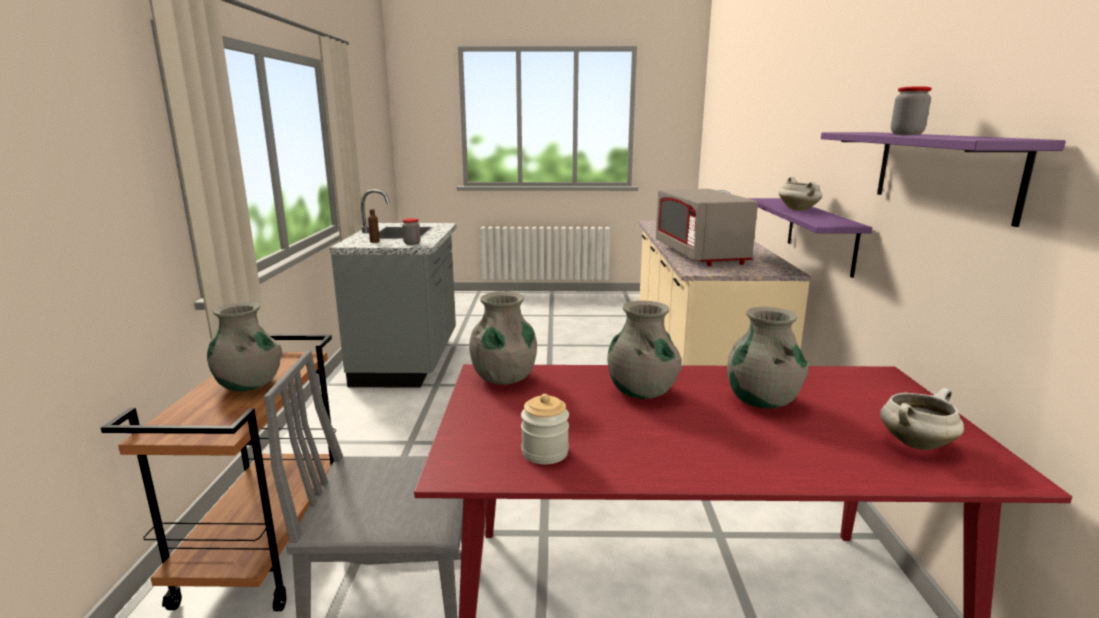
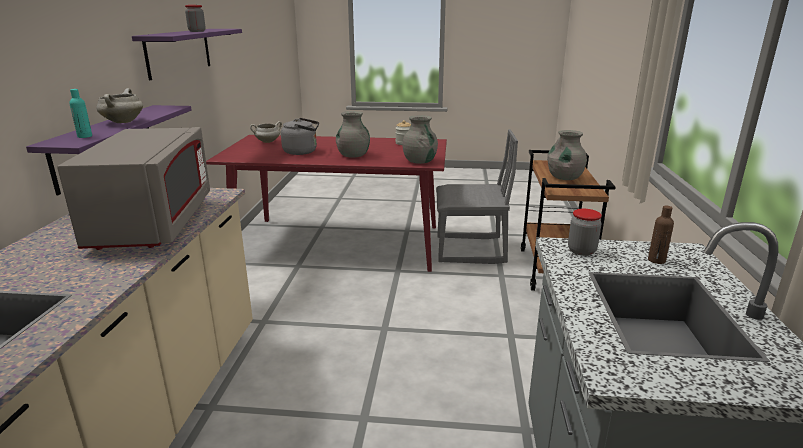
camera: 175 degrees left, 5 degrees up
(761, 401) = (302, 152): grey vase -> grey kettle
(775, 201) = (85, 136): none -> turquoise bottle

